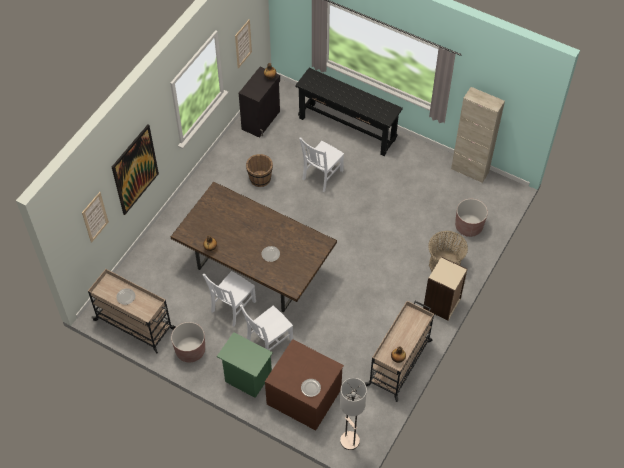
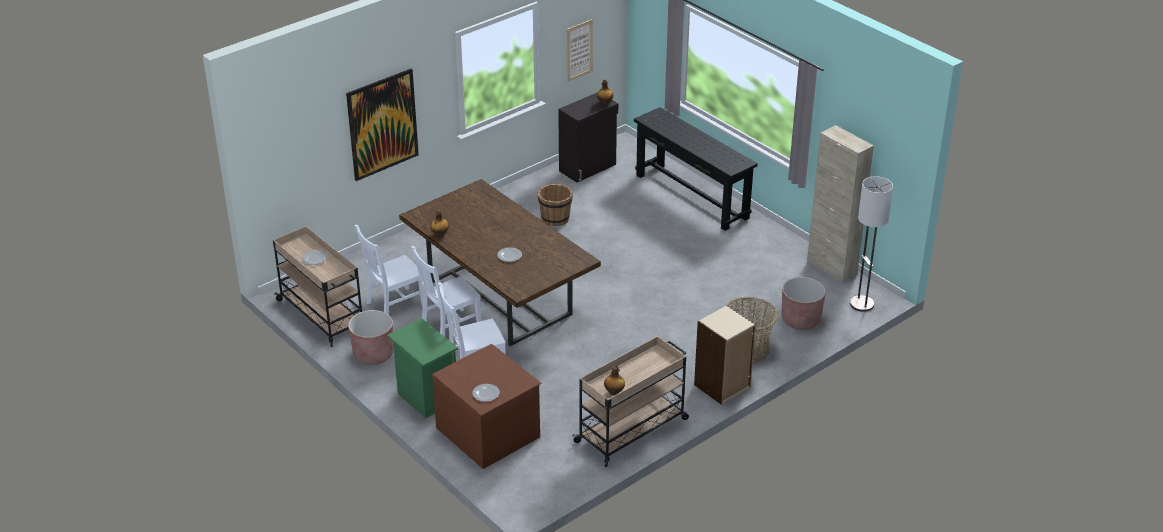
camera: 20 degrees right, 20 degrees down
(95, 217) = (310, 152): picture -> none
(321, 176) = (633, 232): white chair -> white chair (394, 305)
(349, 440) = (521, 490): floor lamp -> floor lamp (861, 304)

